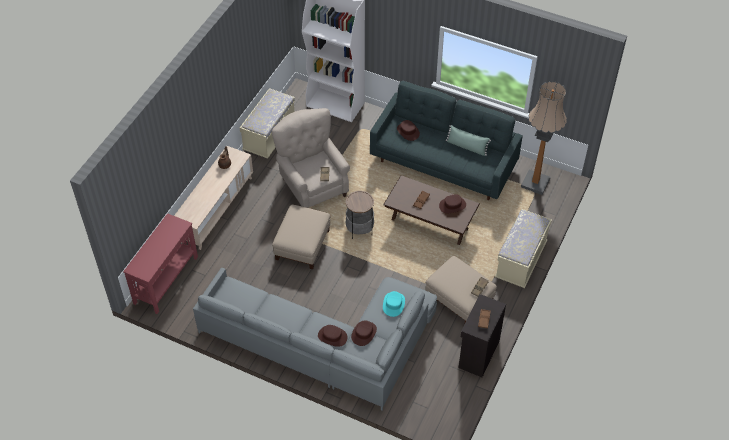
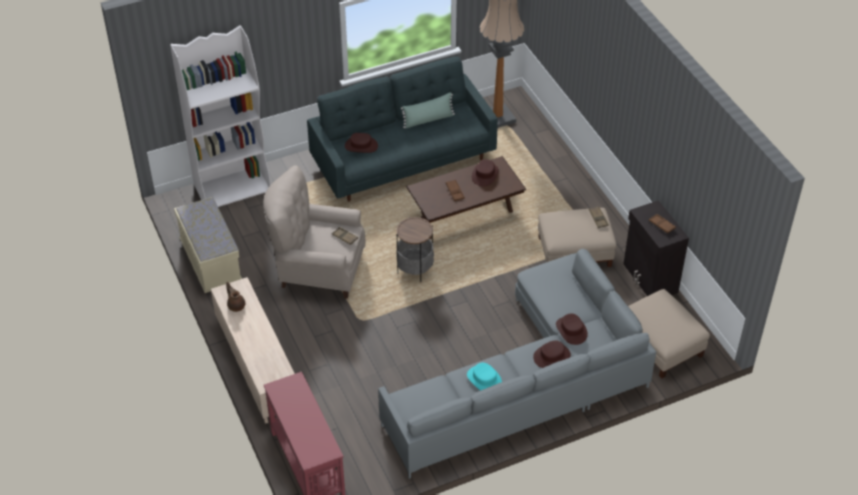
camera: 50 degrees left, 5 degrees down
(303, 245) = (386, 324): beige ottoman -> beige ottoman (661, 344)
(394, 304) = (558, 287): turquoise hat -> turquoise hat (484, 379)
(521, 261) = (575, 184): beige bench -> none

